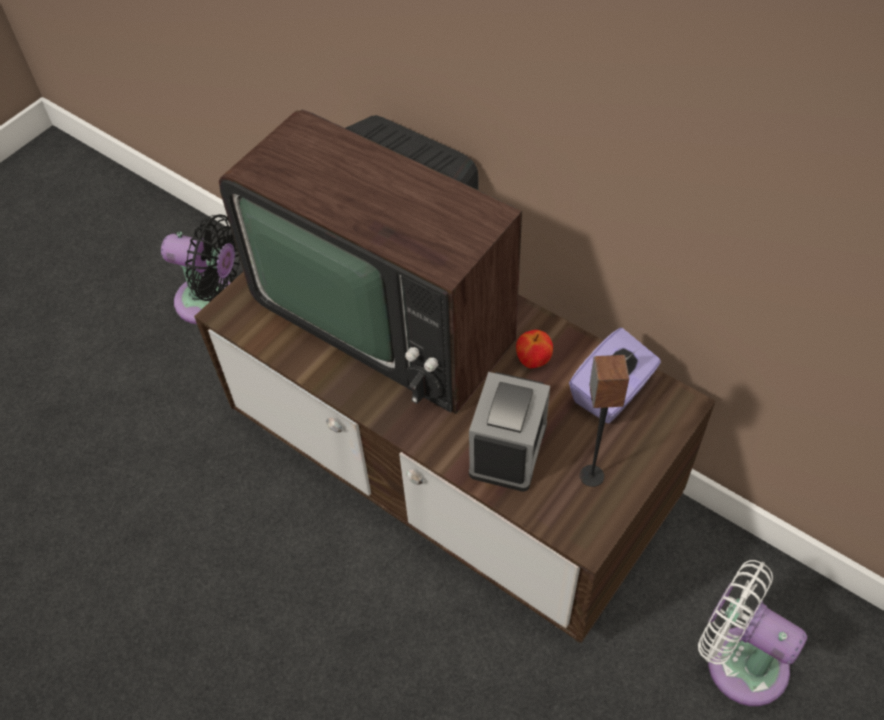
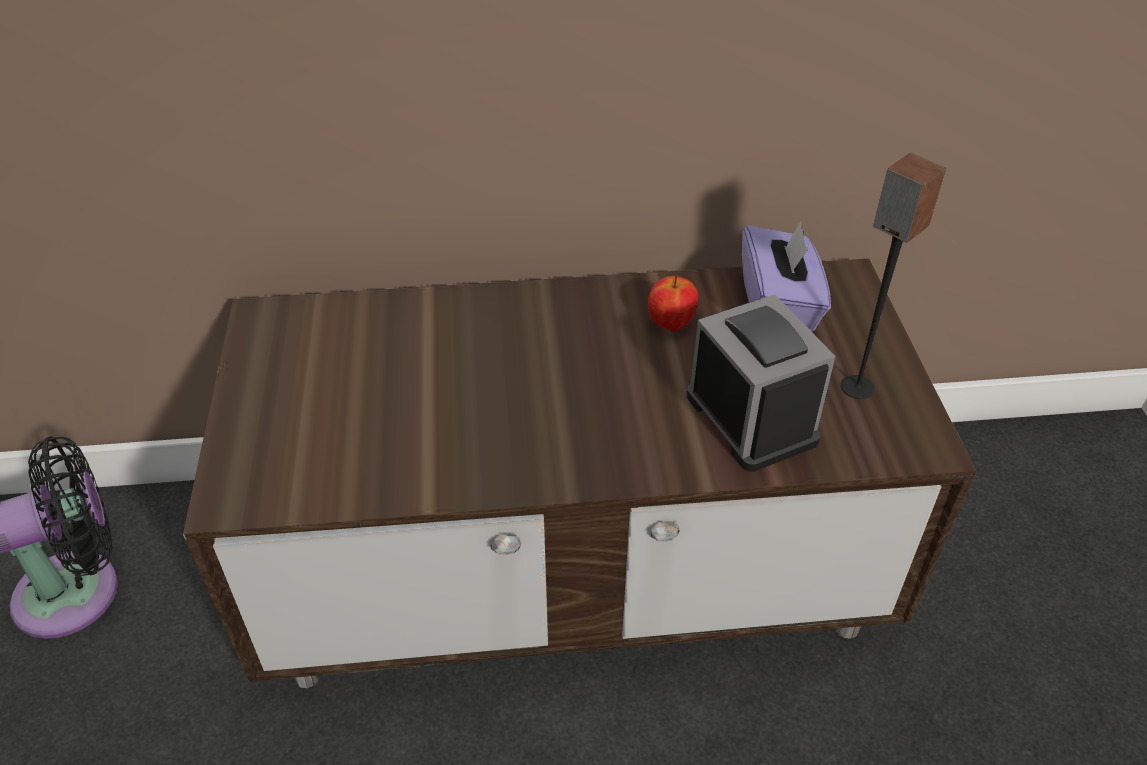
camera: 45 degrees left, 10 degrees down
(389, 306) = (448, 367): television -> none
(739, 660) = (1017, 537): white fan -> none

